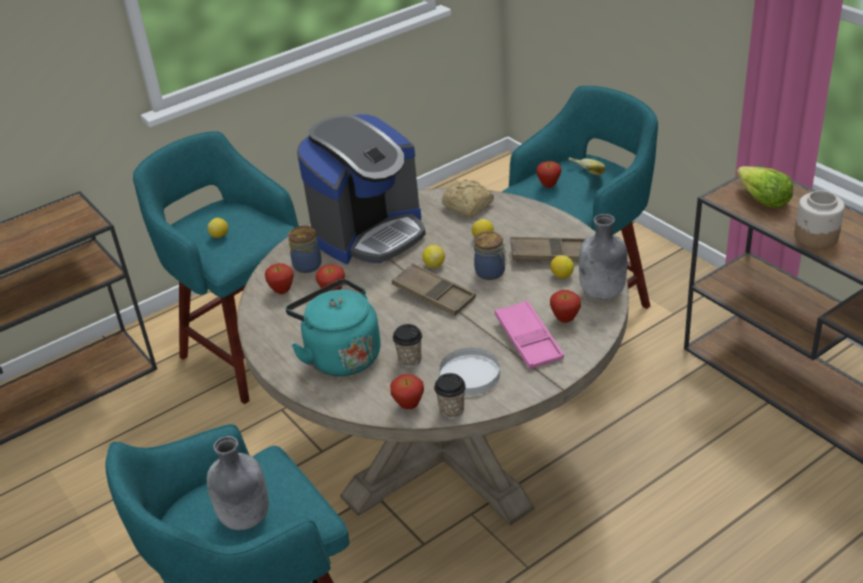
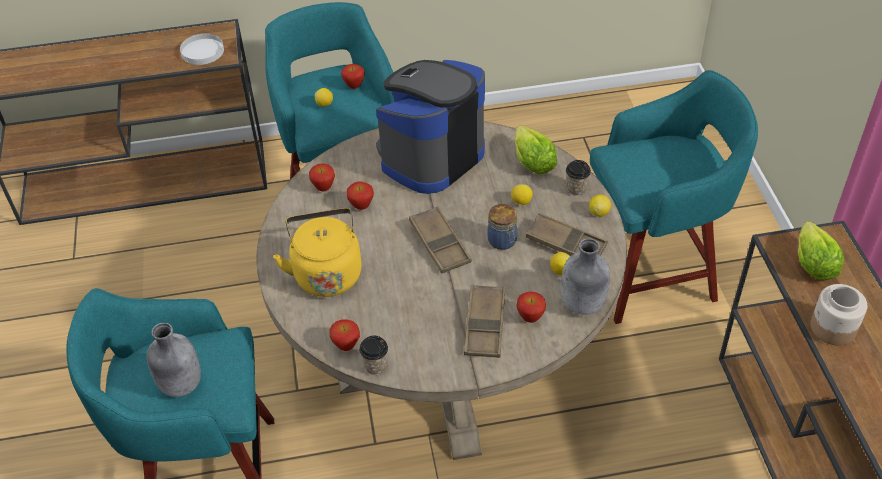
camera: 25 degrees right, 10 degrees up
(307, 265) = (360, 169): jar -> none
(340, 355) = (326, 272): turquoise kettle -> yellow kettle
(369, 233) = (430, 156): coffee machine -> coffee machine turned 150 degrees clockwise
(410, 360) = (376, 302): cup -> cup (576, 189)
(434, 265) = (461, 212): lemon -> lemon (599, 212)
(468, 207) = (532, 162): bread -> lettuce
(470, 374) = (414, 338): white plate -> white plate (202, 51)
(528, 340) = (485, 325): pink tray -> brown tray
(548, 185) = (635, 160): apple -> apple (354, 86)
(583, 177) = (675, 163): banana -> none

